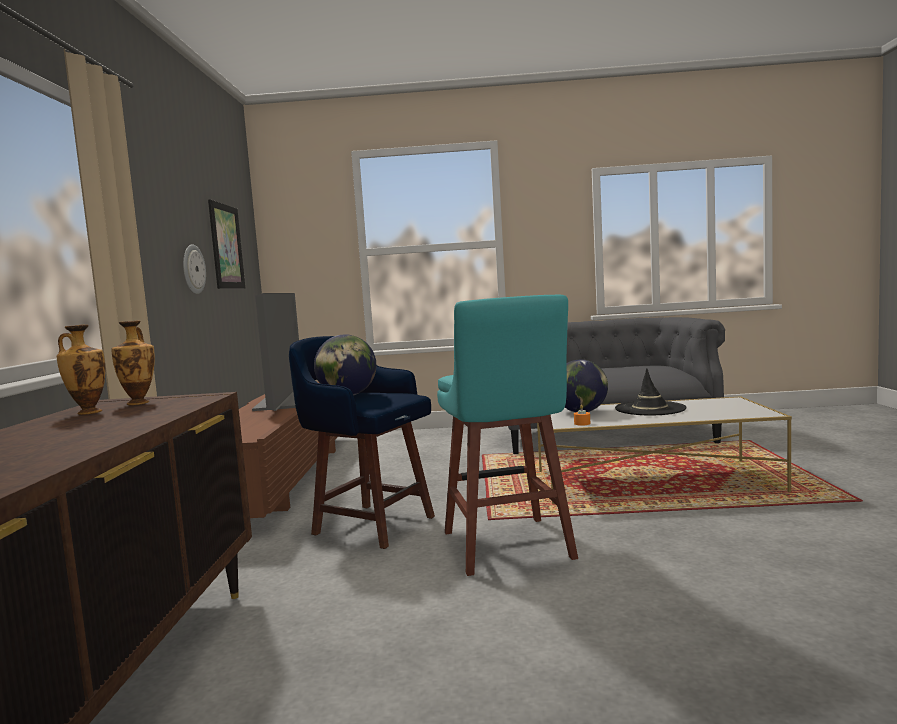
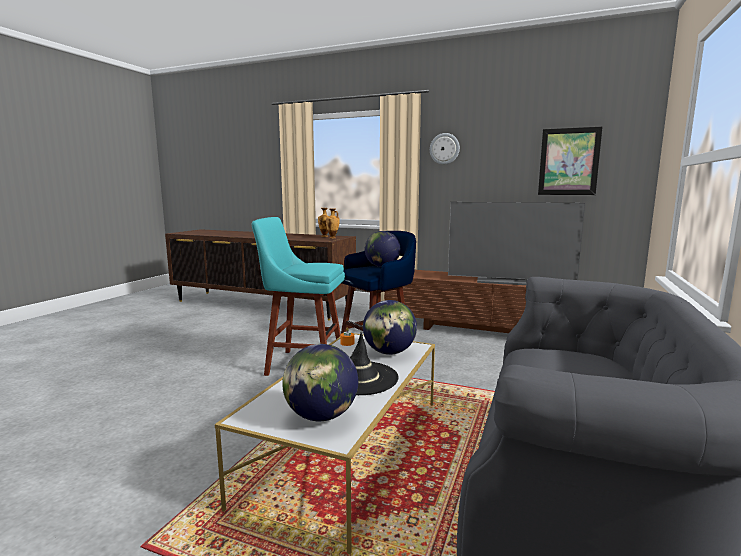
camera: 110 degrees right, 5 degrees up
(193, 269) = (501, 182): wall clock -> wall clock (444, 149)
(719, 405) = (321, 416): none -> globe

